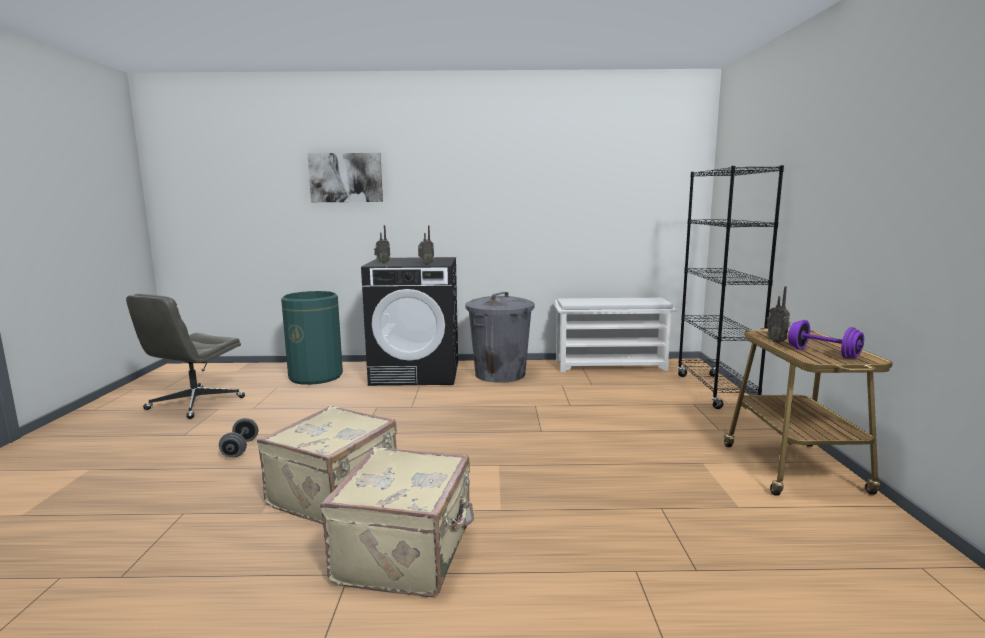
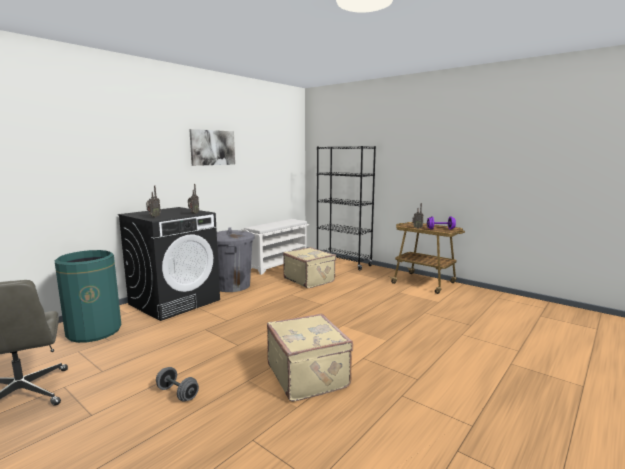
camera: 50 degrees left, 0 degrees up
(346, 177) = (81, 143): picture -> picture (212, 147)
(407, 553) = (399, 374): beige suitcase -> beige suitcase (309, 280)

